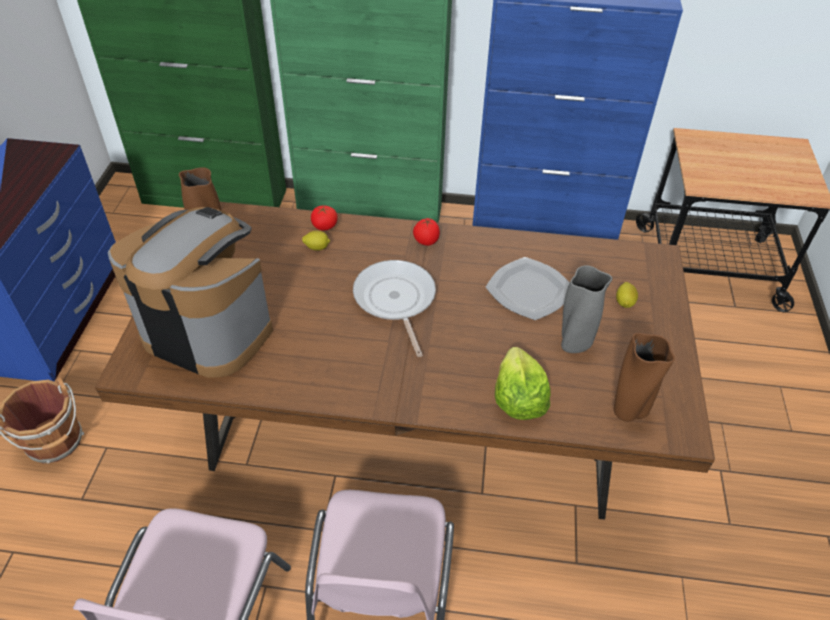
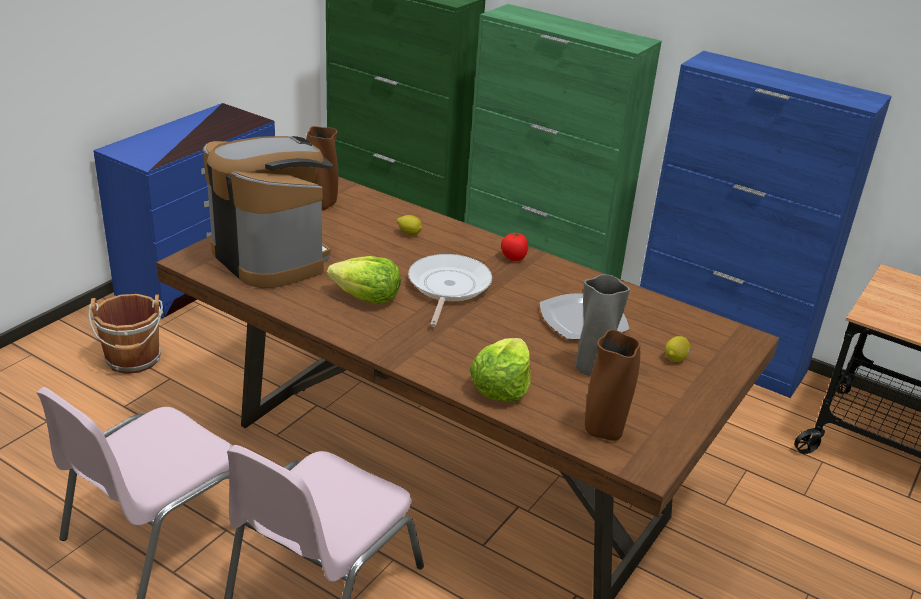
camera: 25 degrees right, 15 degrees down
(324, 226) = (429, 222): tomato -> none
(333, 344) = (367, 297): none -> lettuce

